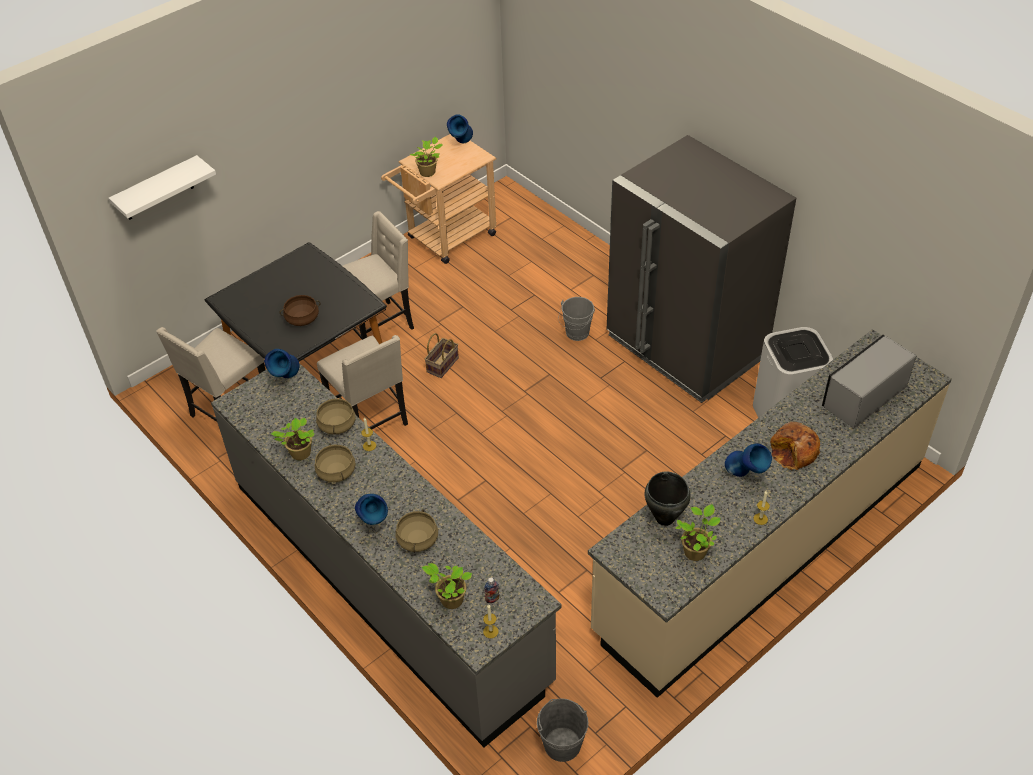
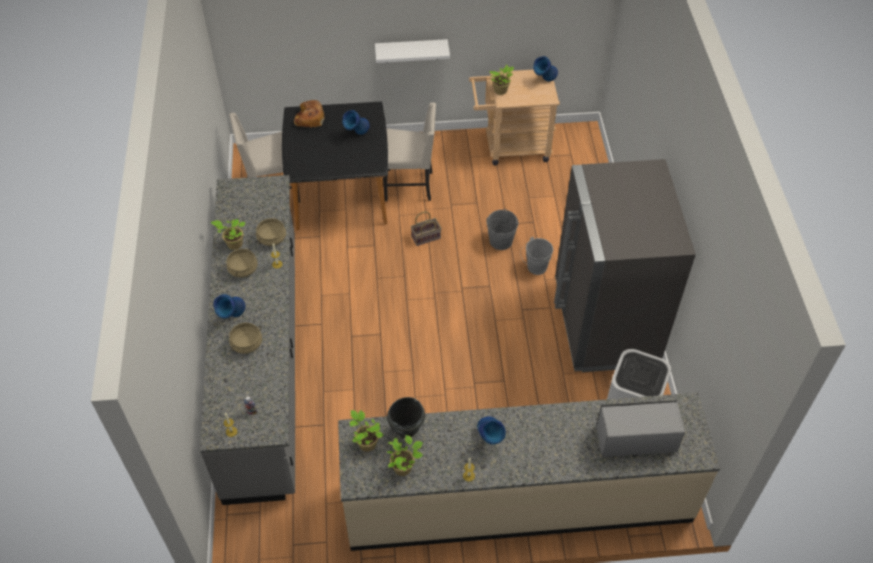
camera: 35 degrees right, 5 degrees up
(157, 189) = (276, 17): white shelf -> white shelf (411, 51)
(286, 379) = (271, 190): blue vase -> blue vase (356, 134)
(302, 318) = (328, 153): brown cooking pot -> none
(370, 419) = (348, 248): beige chair -> none
(450, 600) = (228, 395): potted plant -> potted plant (366, 443)
(562, 744) = (267, 537): grey bucket -> grey bucket (501, 241)
(794, 452) = (541, 445): bread -> bread (309, 118)

